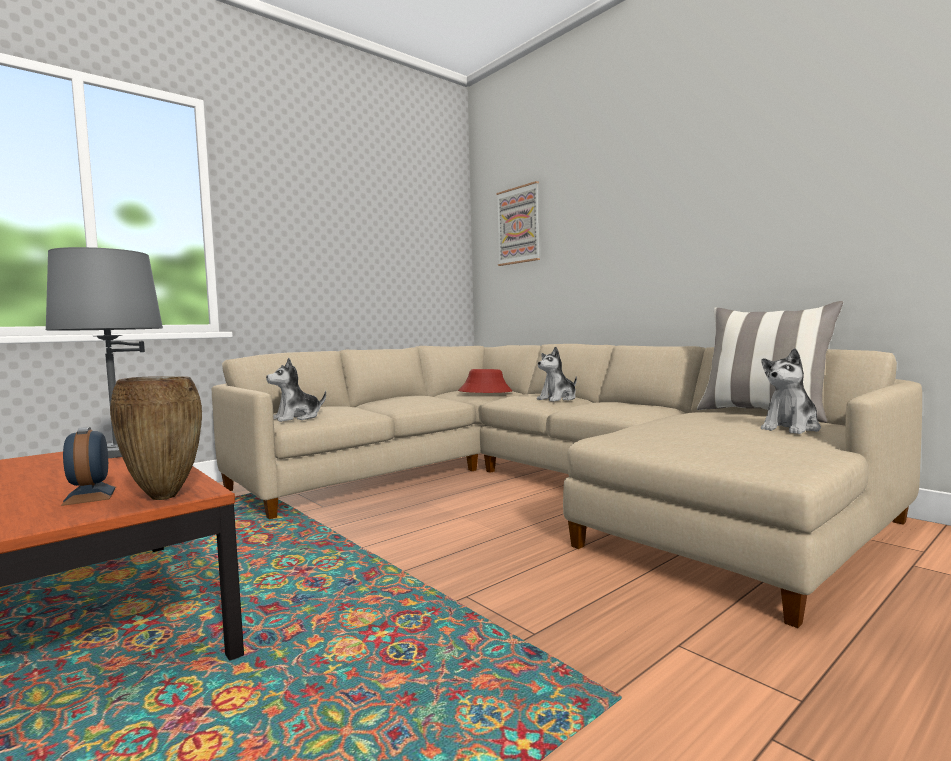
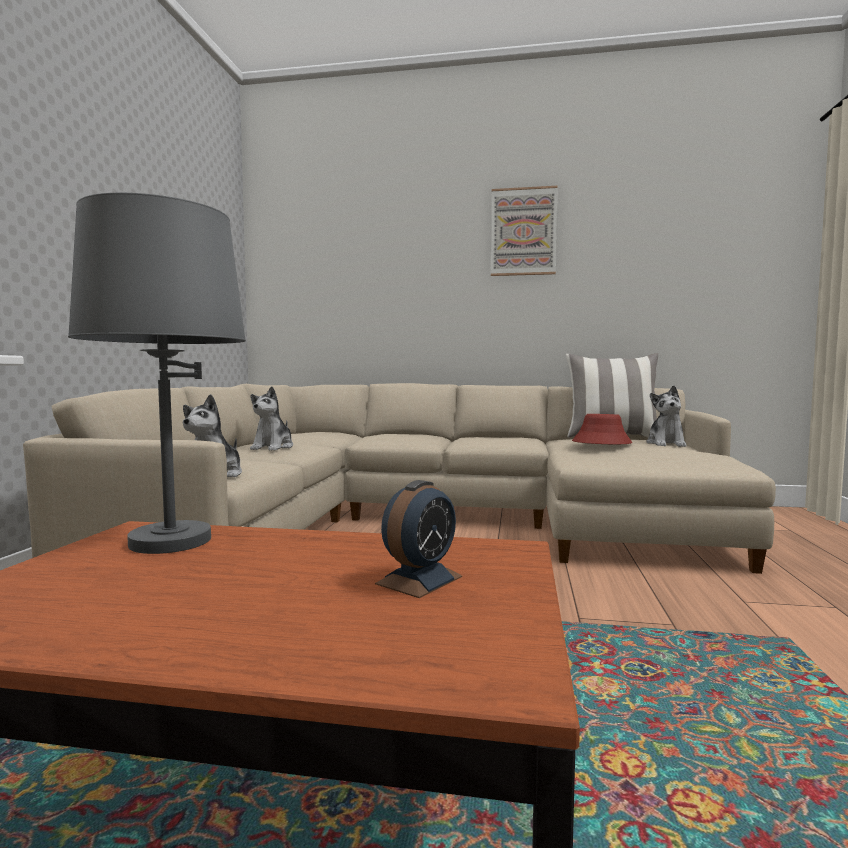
camera: 40 degrees left, 0 degrees up
(90, 496) = (419, 580): alarm clock -> alarm clock turned 75 degrees counterclockwise
(166, 497) = (509, 559): brown vase -> none
(485, 392) = (327, 435): red hat -> red hat (601, 443)
(518, 225) = (320, 256): picture -> picture (523, 232)
(558, 399) = (425, 437): plush toy -> plush toy (273, 447)

